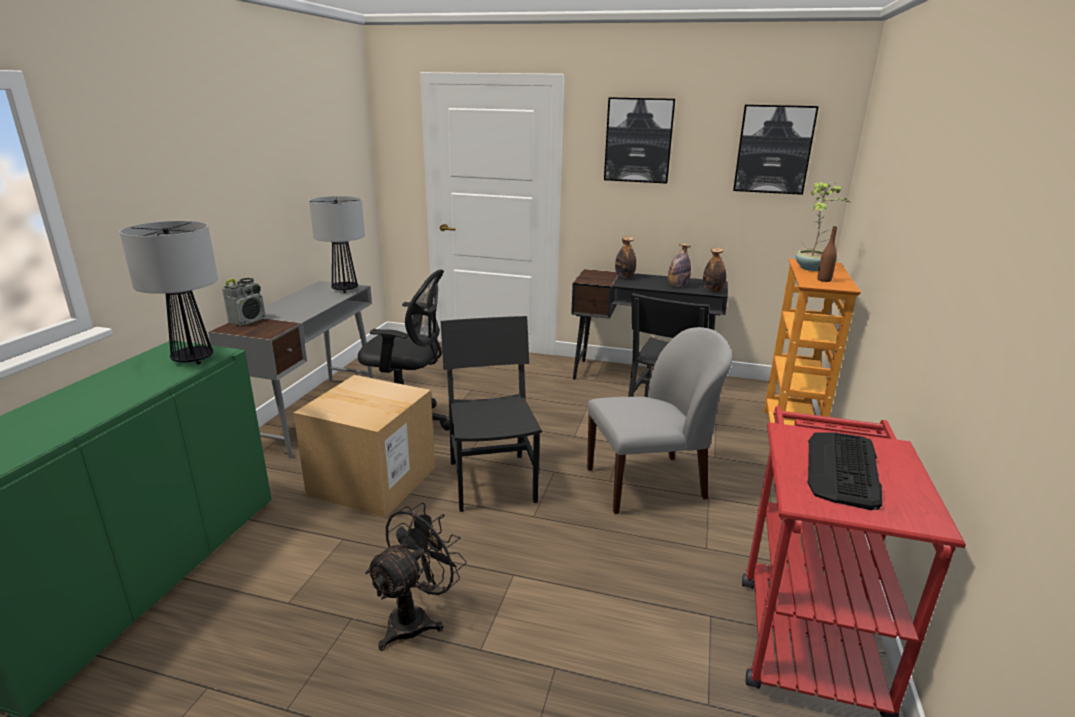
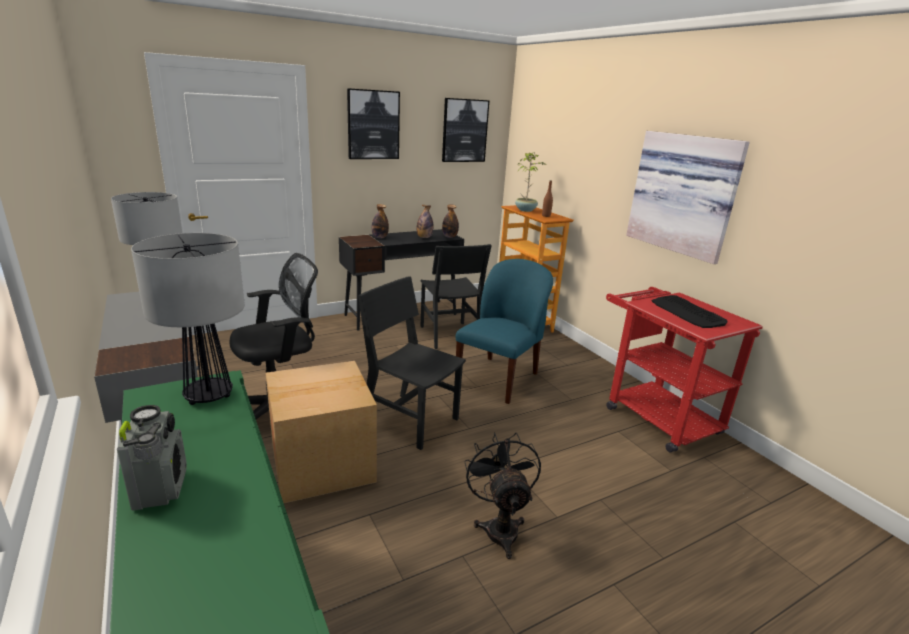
camera: 45 degrees left, 0 degrees up
(248, 321) = (120, 352): radio -> radio (161, 487)
(648, 483) = (498, 378): grey chair -> blue chair
(952, 266) = (684, 194): none -> picture

